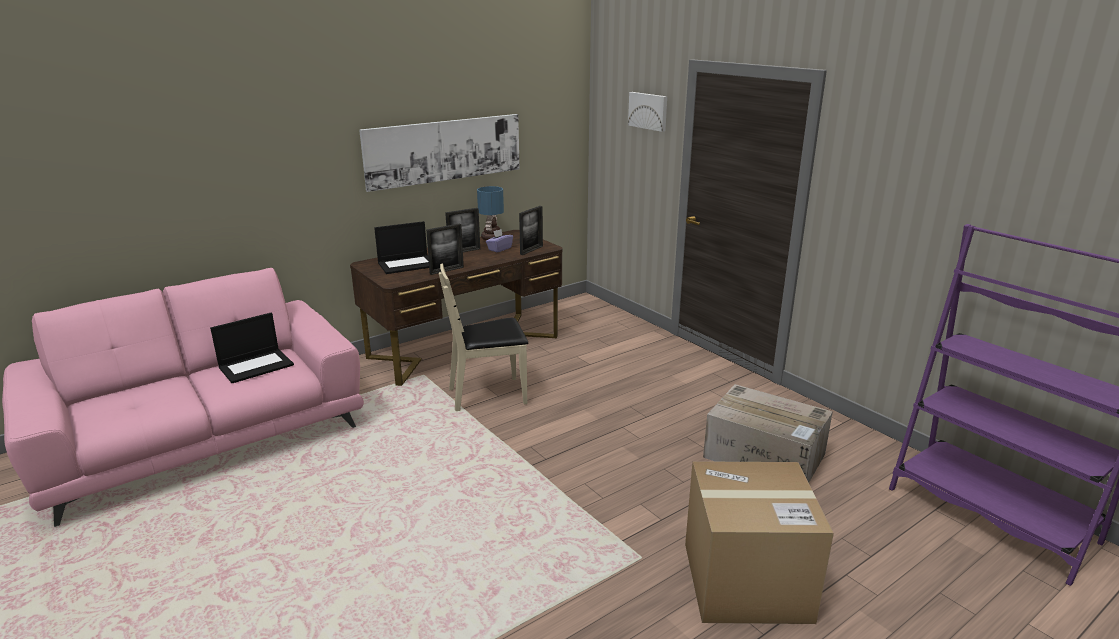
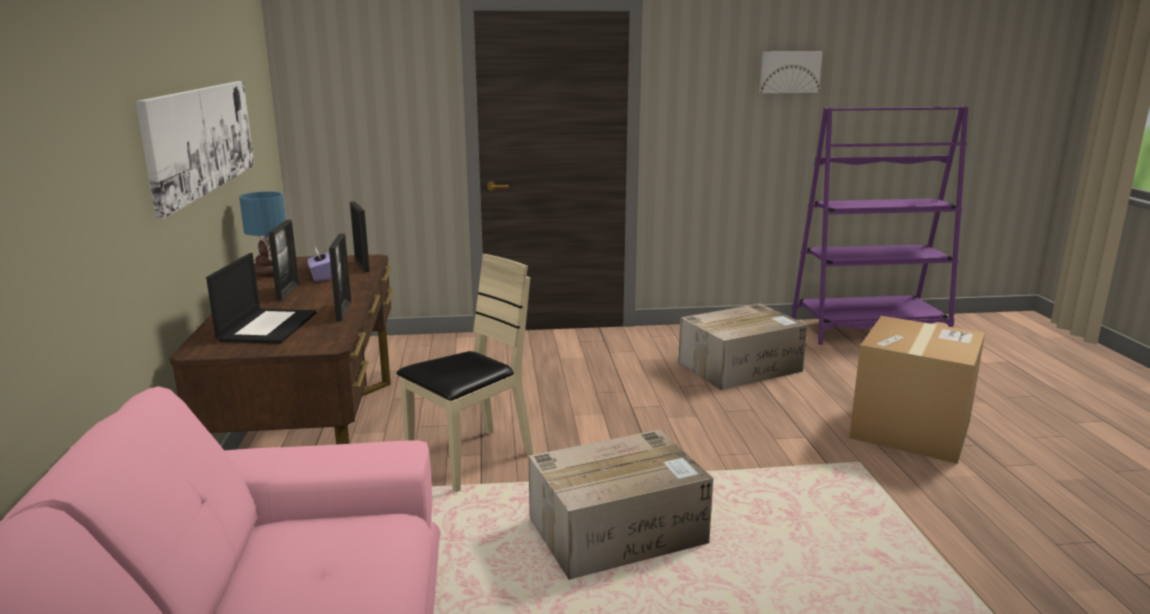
camera: 60 degrees left, 5 degrees down
(256, 365) = (302, 560): laptop -> none
(446, 470) = (619, 531): none -> cardboard box
(488, 395) = (470, 460): beige chair -> beige chair turned 150 degrees counterclockwise
(648, 111) = (397, 66): picture -> picture (789, 72)

